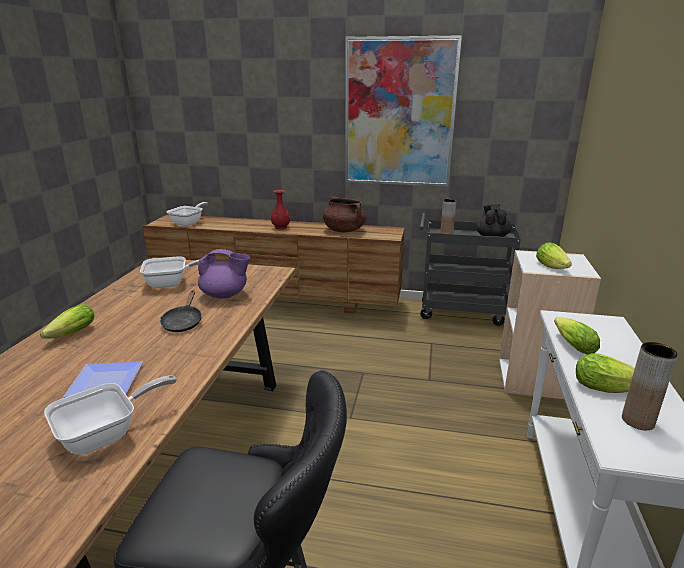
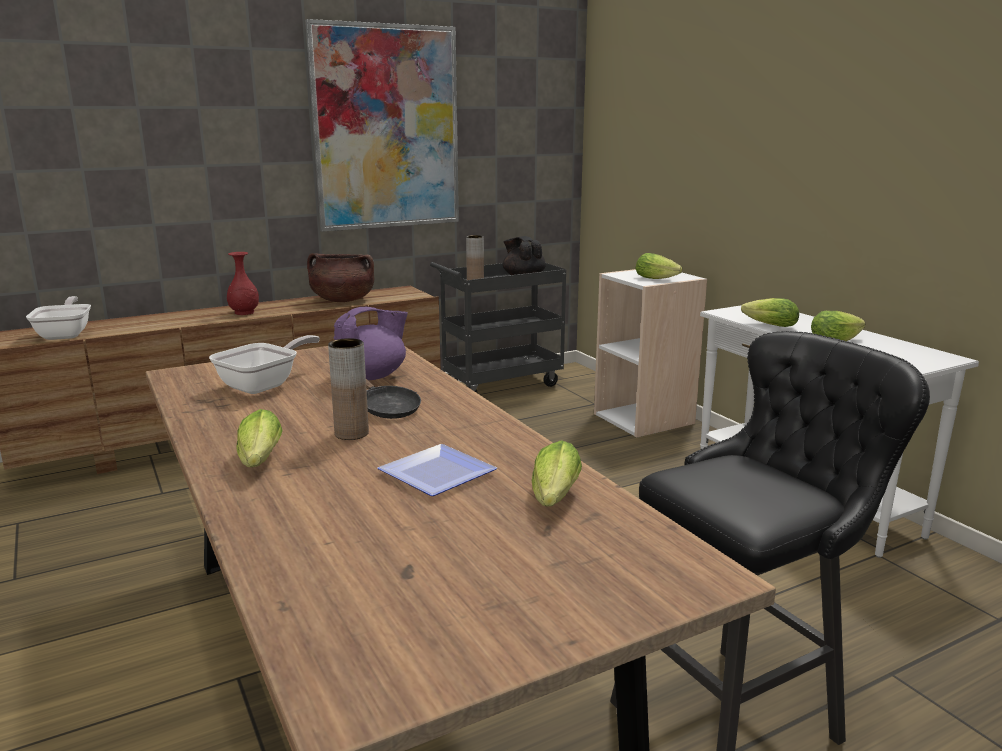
camera: 40 degrees left, 5 degrees down
(107, 434) = (554, 499): frying pan -> lettuce
(637, 421) = (884, 350): brown vase -> brown vase (351, 433)

